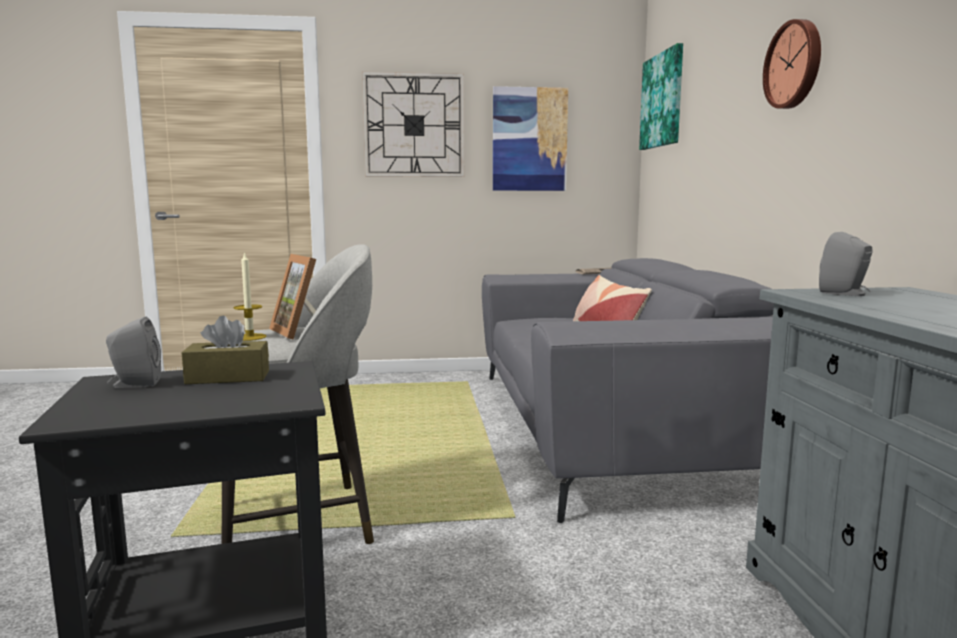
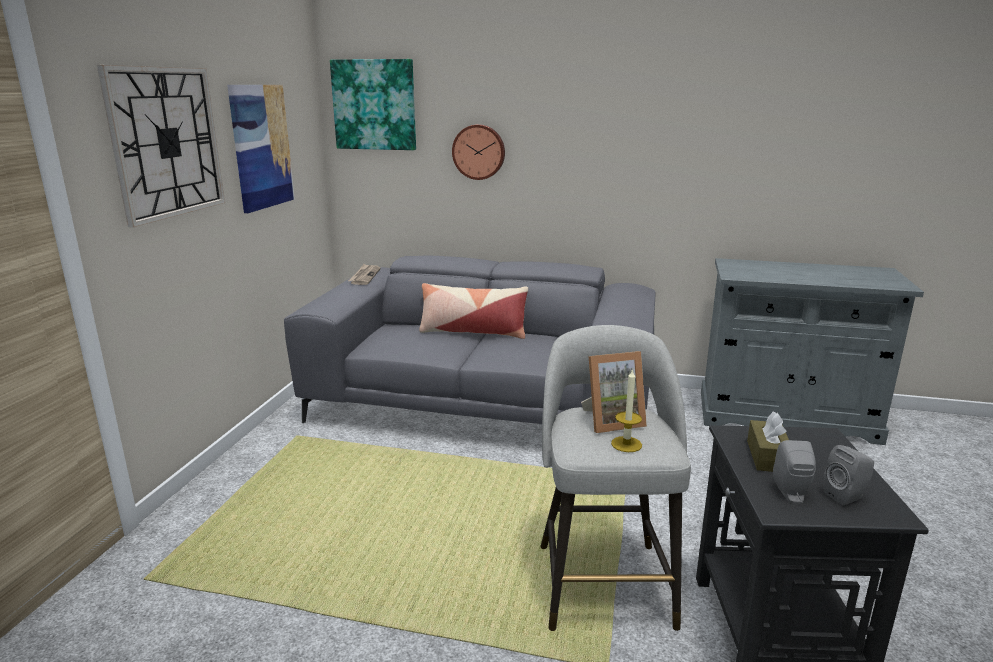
camera: 70 degrees left, 10 degrees up
(795, 65) = (590, 117): wall clock -> wall clock (479, 152)
(845, 294) = (744, 272): grey speaker -> grey speaker (846, 496)

